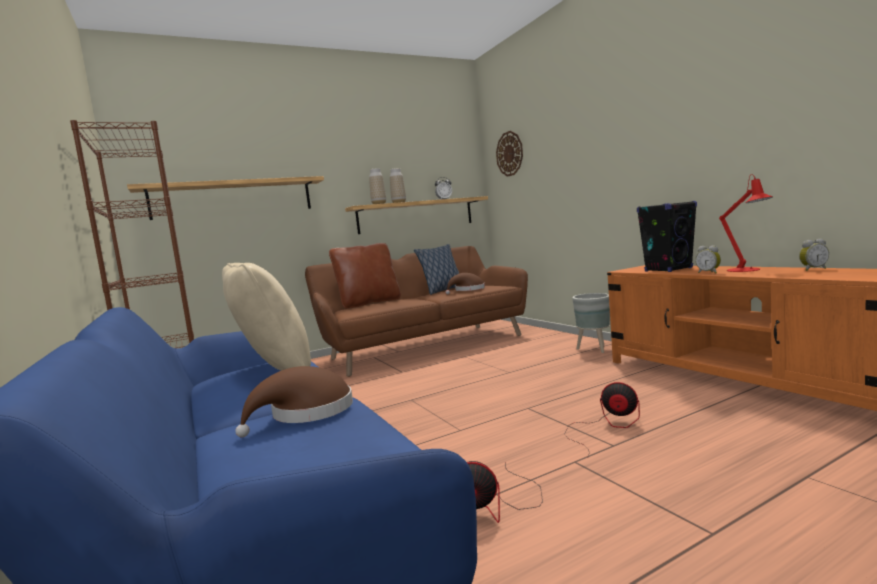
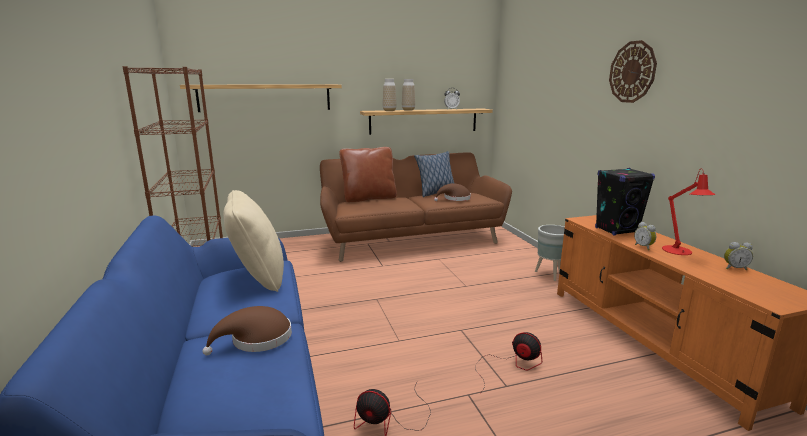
camera: 10 degrees right, 10 degrees up
(509, 154) = (517, 73): wall clock -> wall clock (632, 72)

